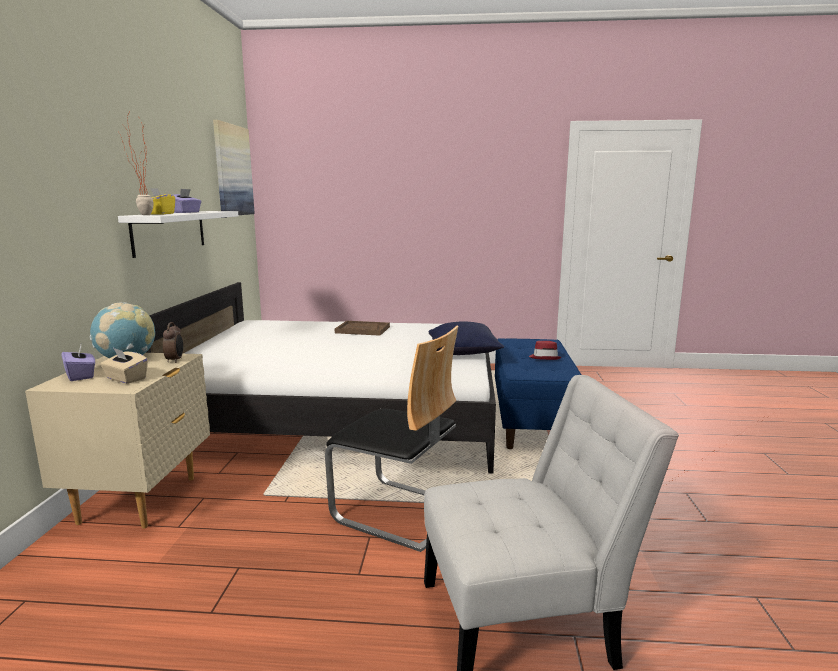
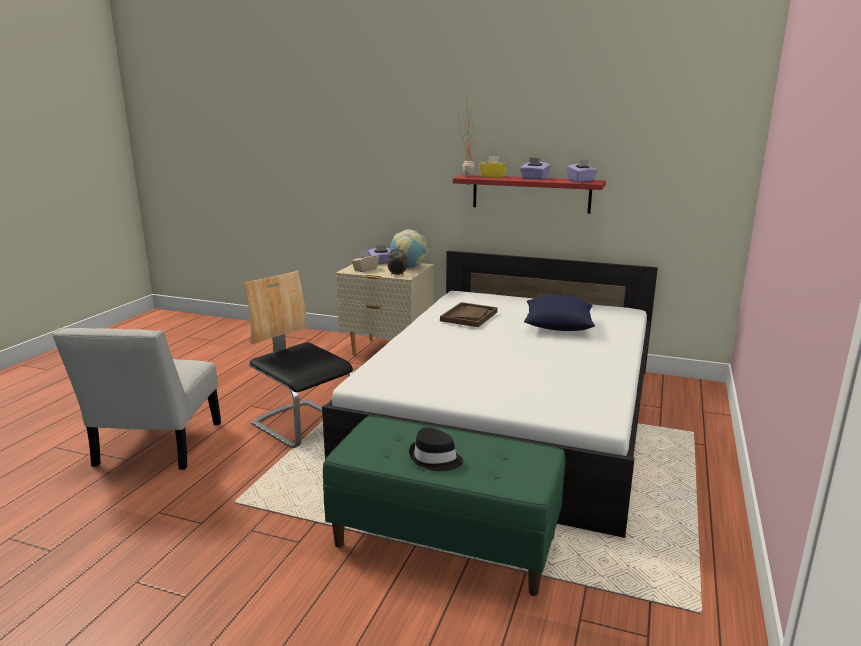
camera: 105 degrees right, 5 degrees up
(170, 232) = (531, 193): white shelf -> red shelf
(213, 211) = (581, 181): none -> purple tissue box
(232, 170) = (695, 136): picture -> none
(362, 330) = (578, 354): brown tray -> brown tray (469, 316)
(398, 512) = (303, 424): chair -> chair turned 90 degrees clockwise
(463, 353) = (446, 393): blue pillow -> blue pillow (558, 327)
(531, 420) = (446, 541): blue bench -> green bench
(544, 357) = (435, 459): red hat -> black hat

